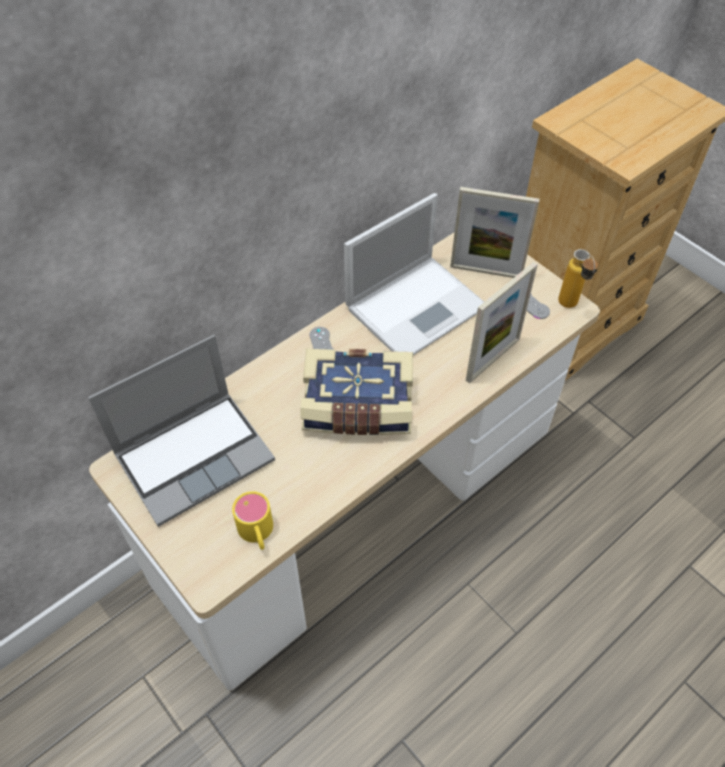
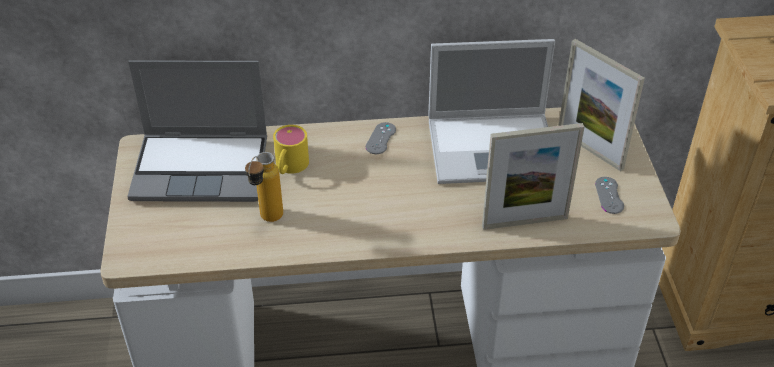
camera: 35 degrees right, 10 degrees down
(257, 533) = (195, 246): yellow mug -> yellow mug (289, 167)
(357, 407) = (364, 198): book -> none
(570, 307) = (648, 217): bottle -> bottle (267, 221)

